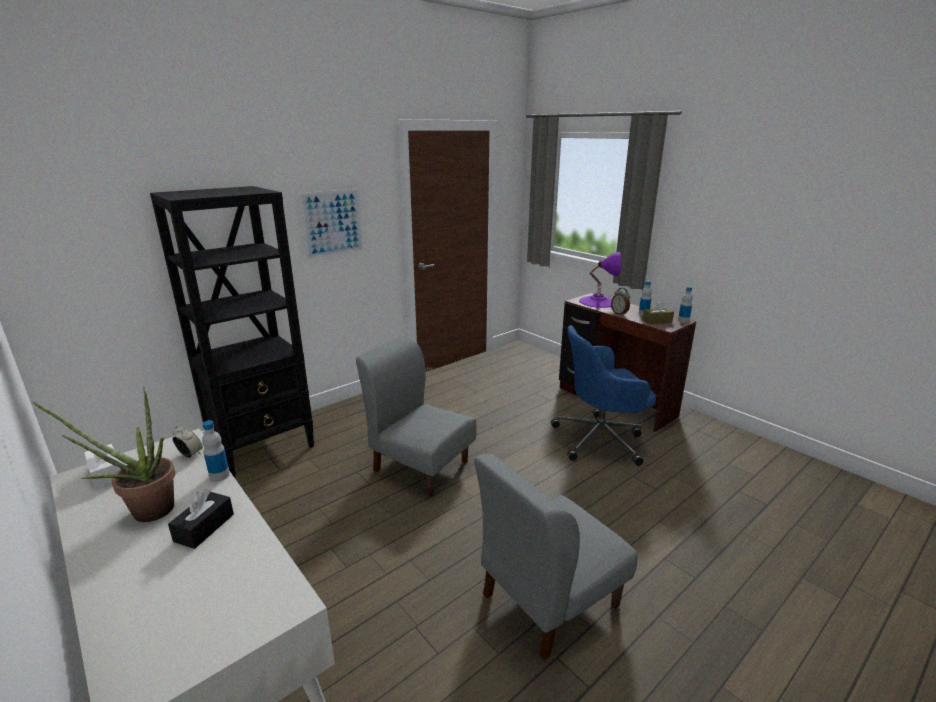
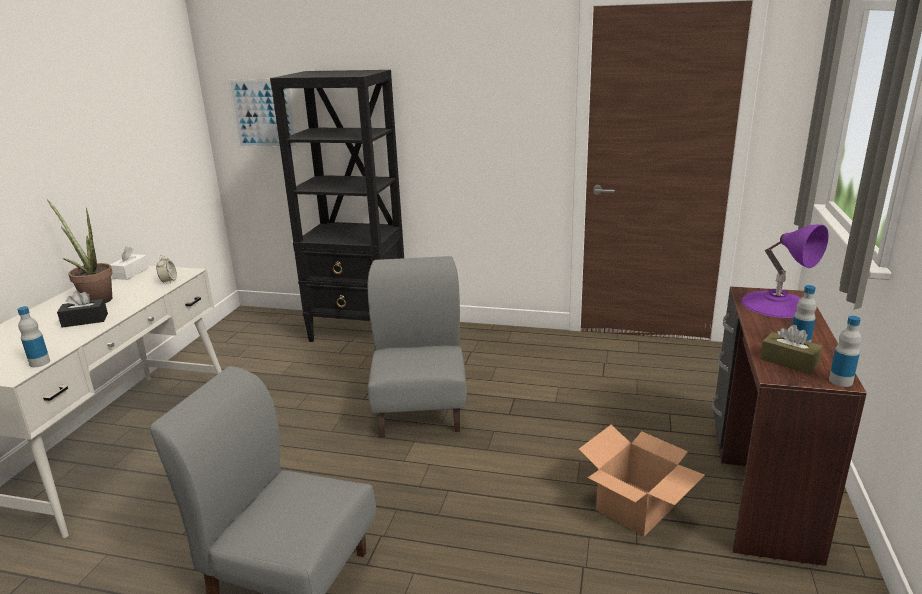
camera: 55 degrees right, 0 degrees up
(219, 475) = (148, 299): bottle -> bottle (39, 362)
(333, 223) = (478, 117): picture -> picture (263, 114)
(600, 439) = (635, 507): blue office chair -> cardboard box
(619, 313) = (759, 329): alarm clock -> none

